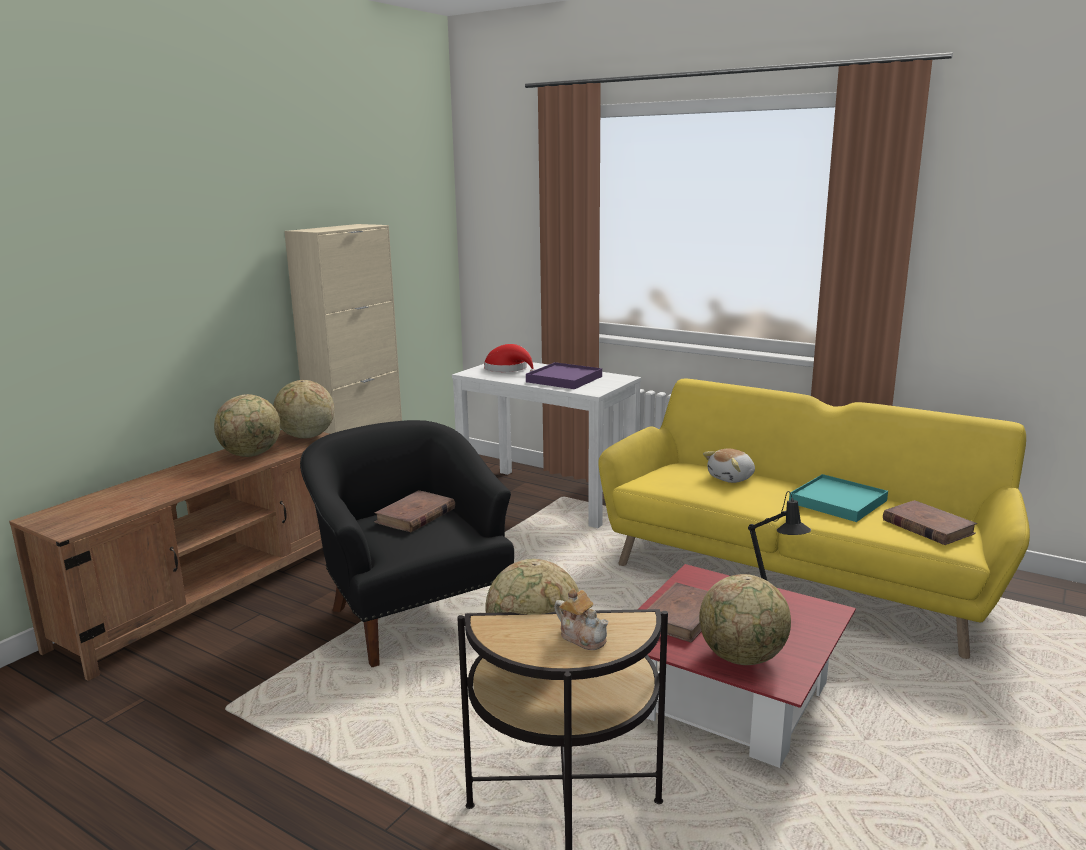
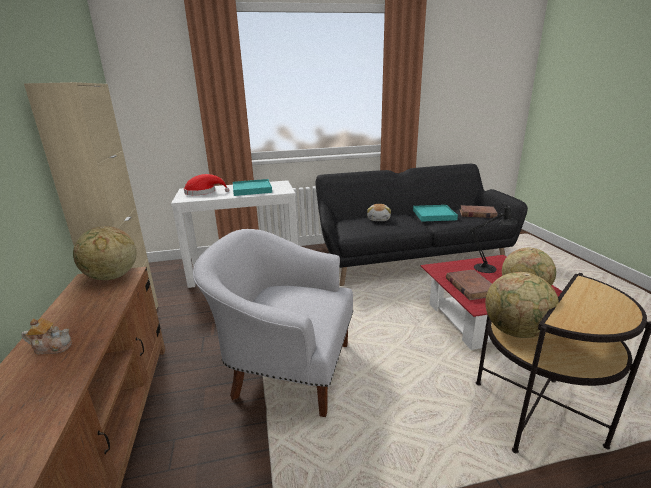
camera: 45 degrees left, 5 degrees up
(251, 455) = (88, 308): globe -> none
(414, 613) = (287, 368): black armchair -> white armchair
(415, 516) = (283, 297): brown book -> none
(564, 379) = (252, 189): purple tray -> turquoise tray
(582, 637) = (601, 302): teapot -> teapot (52, 347)
(798, 575) = (410, 258): yellow sofa -> black sofa

